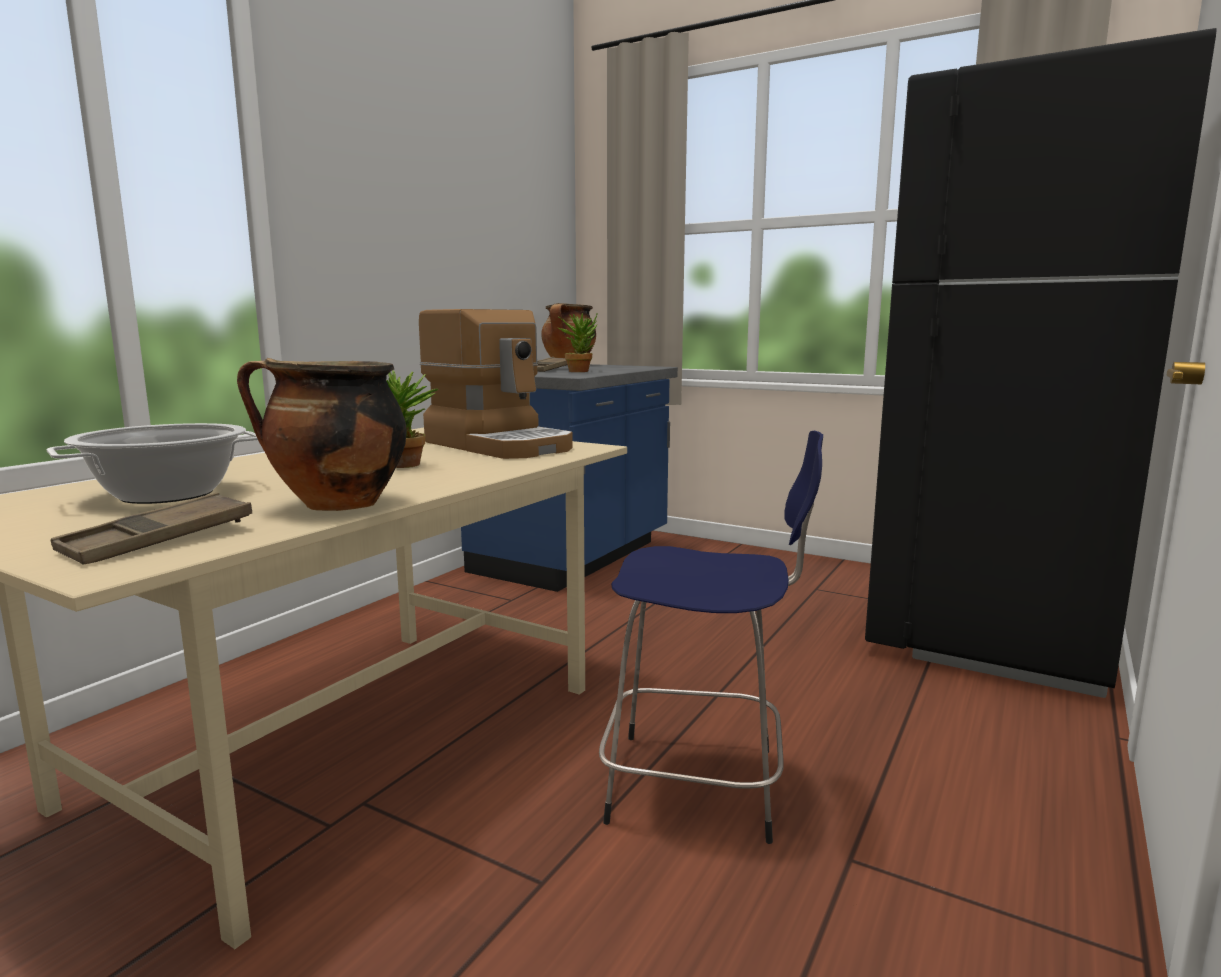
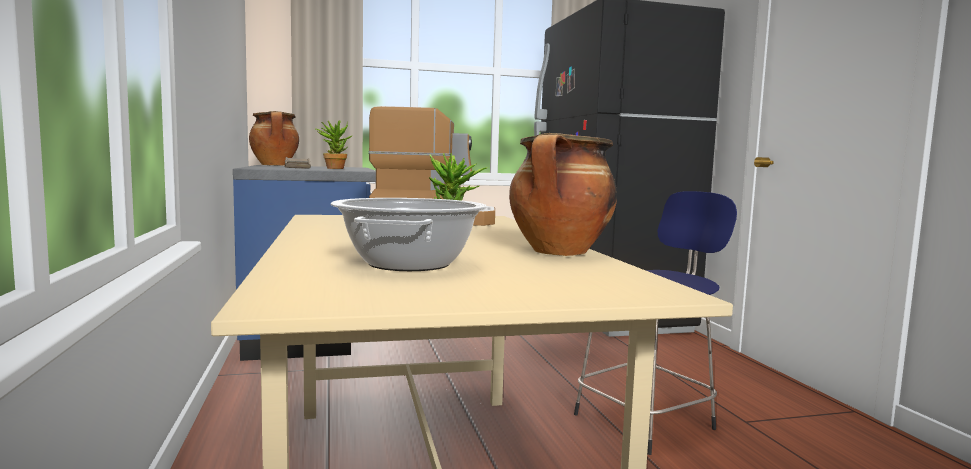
camera: 45 degrees left, 5 degrees down
(159, 540) = (591, 279): brown tray -> none

